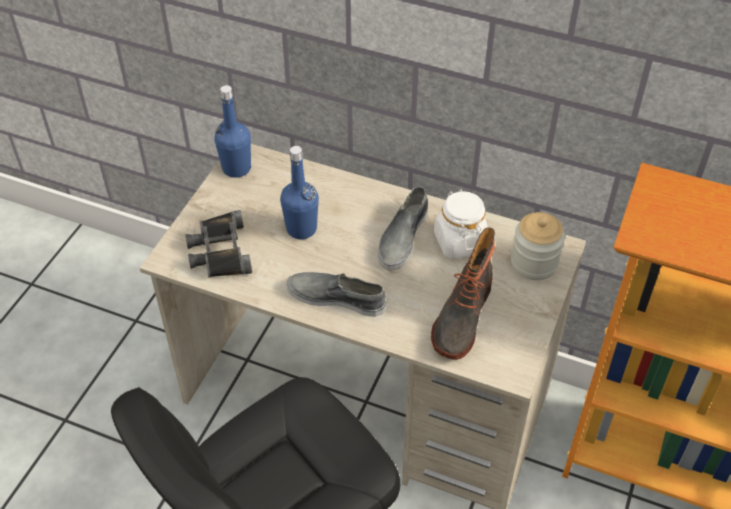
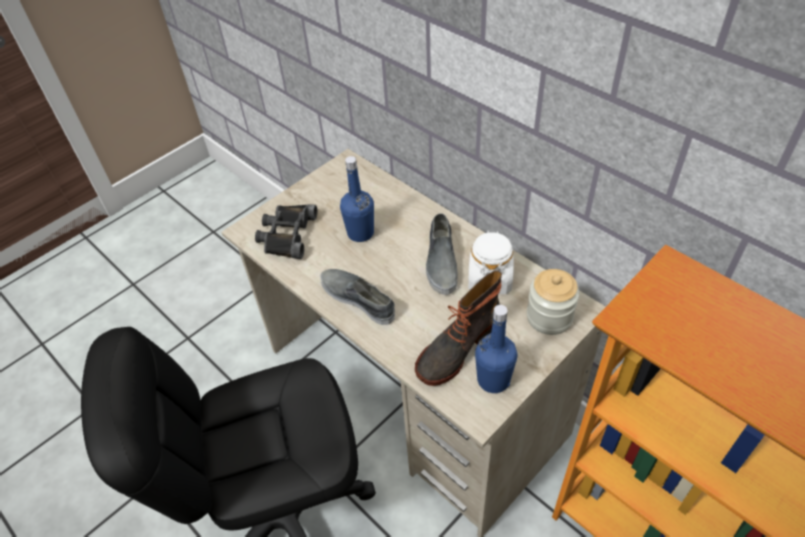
camera: 25 degrees right, 0 degrees up
(236, 168) = (336, 171): blue bottle -> blue bottle (493, 380)
(402, 237) = (441, 262): grey shoe -> grey shoe turned 45 degrees counterclockwise

